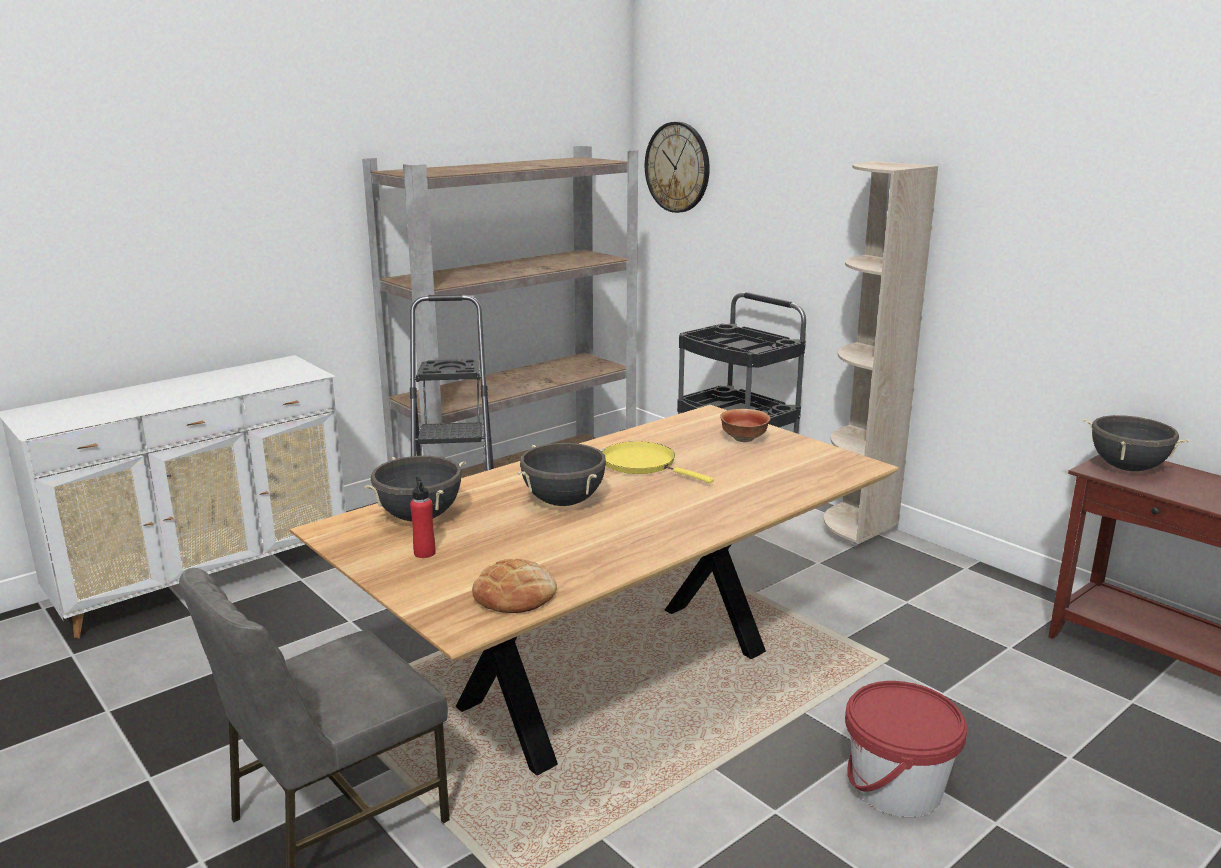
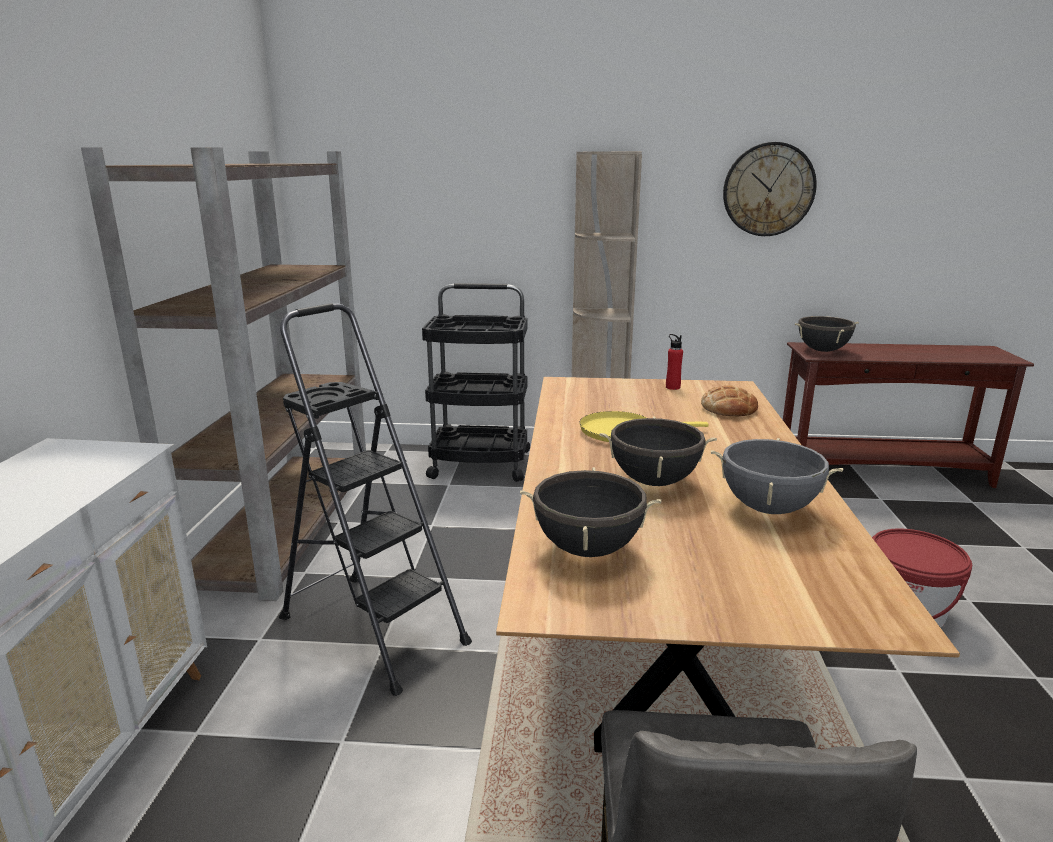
camera: 45 degrees left, 0 degrees up
(424, 553) = (684, 578): red bottle -> red bottle (672, 387)
(515, 595) = (840, 571): bread -> bread (728, 408)
(585, 548) = (769, 508): none -> grey cooking pot
(677, 167) = (344, 174): wall clock -> wall clock (768, 189)
(744, 439) = (632, 392): bowl -> none

